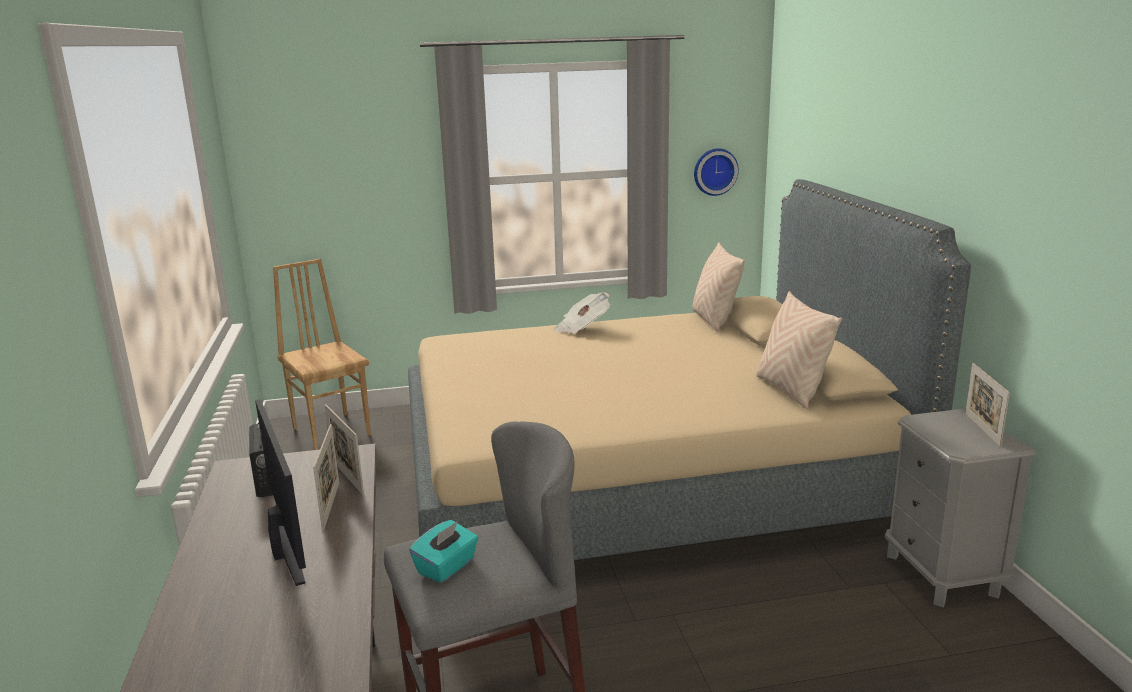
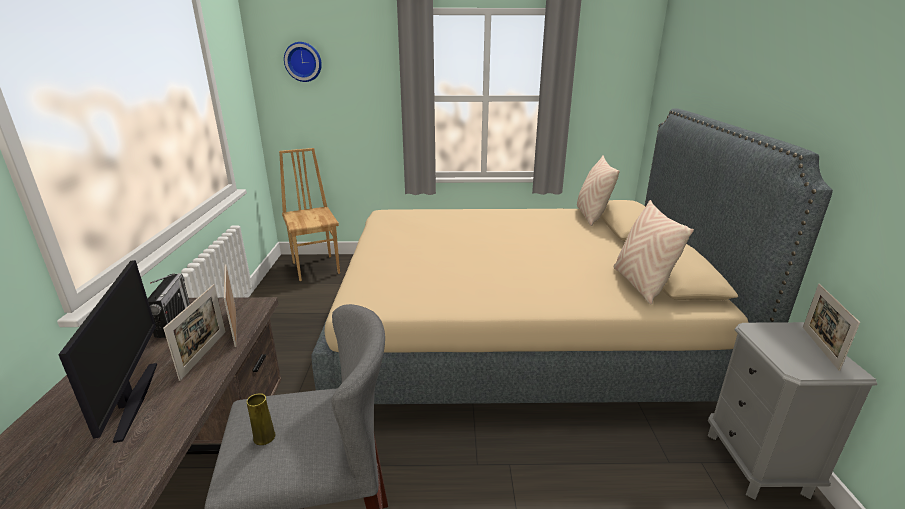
camera: 10 degrees right, 5 degrees up
(447, 567) = (264, 437): turquoise tissue box -> yellow vase
(582, 328) = (488, 213): newspaper -> none
(714, 171) = (609, 101): wall clock -> wall clock (303, 62)

